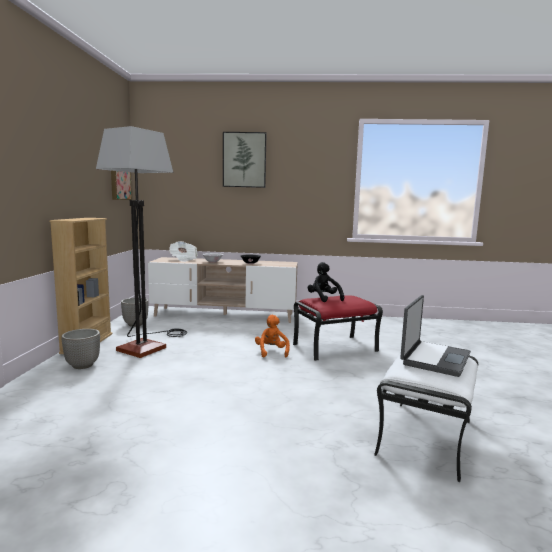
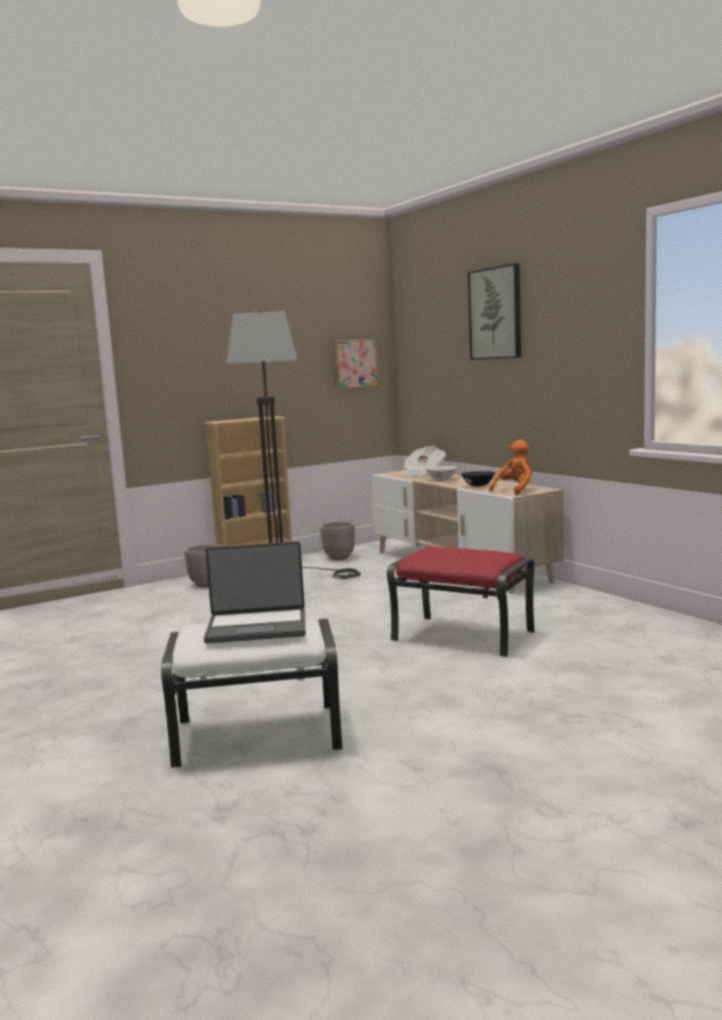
camera: 55 degrees right, 0 degrees up
(271, 352) = (377, 618): orange plush toy -> orange plush toy (515, 491)
(323, 298) = (446, 550): black plush toy -> none

